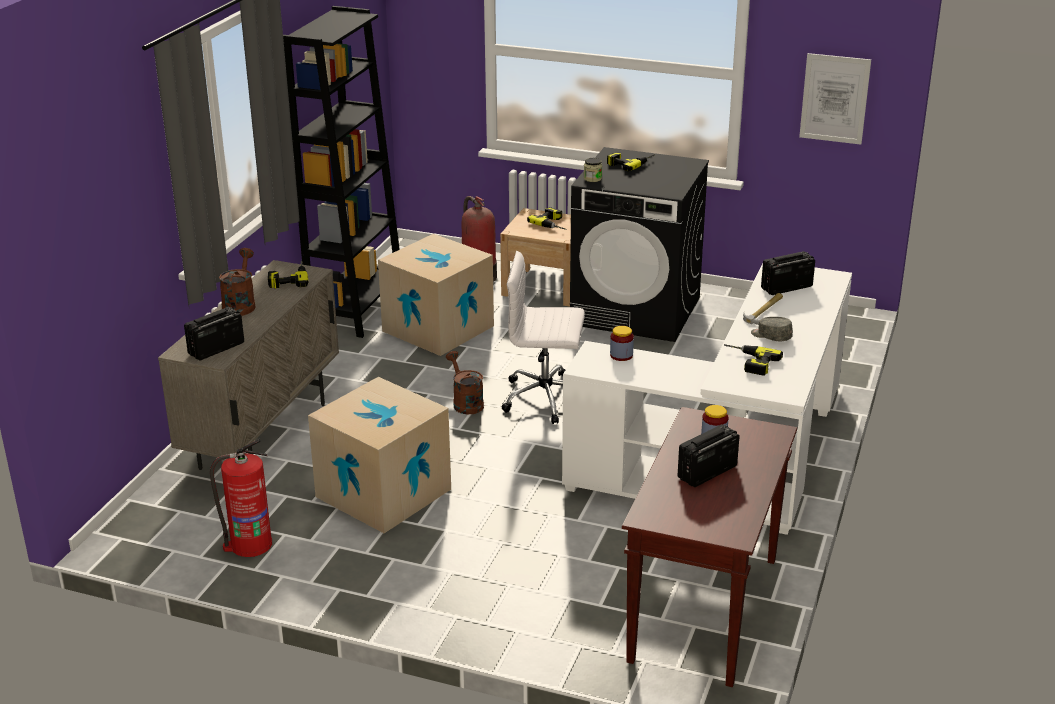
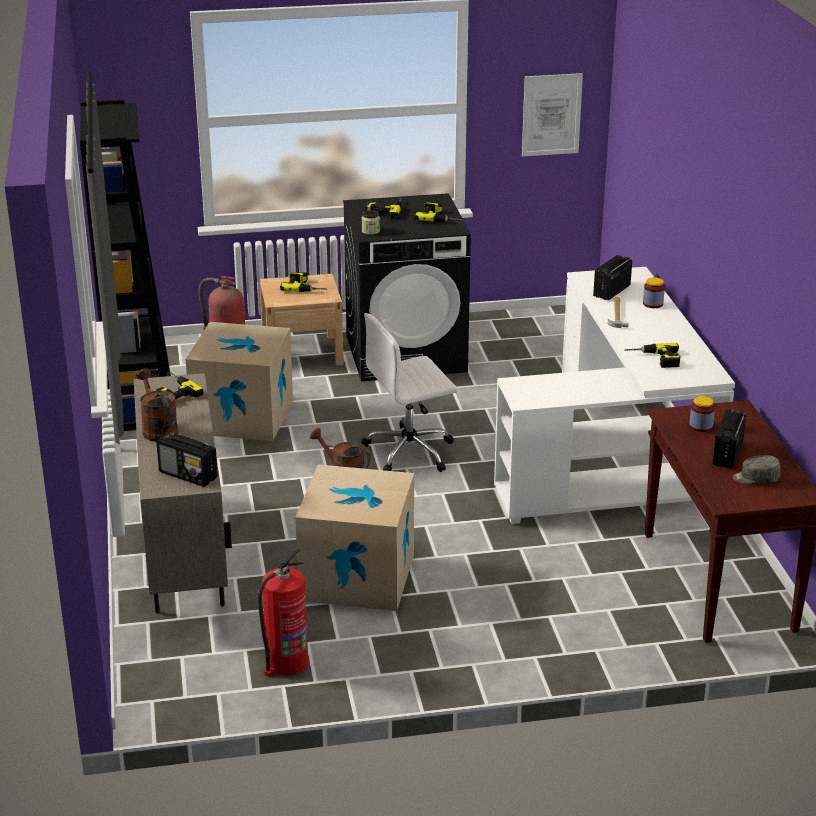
camera: 30 degrees left, 0 degrees up
(215, 349) = (188, 475): radio -> radio turned 75 degrees counterclockwise
(621, 355) = (542, 382): jar -> jar (653, 304)
(672, 180) = (441, 217): none -> power drill
(771, 336) = (647, 334): grey cap -> grey cap (755, 478)

